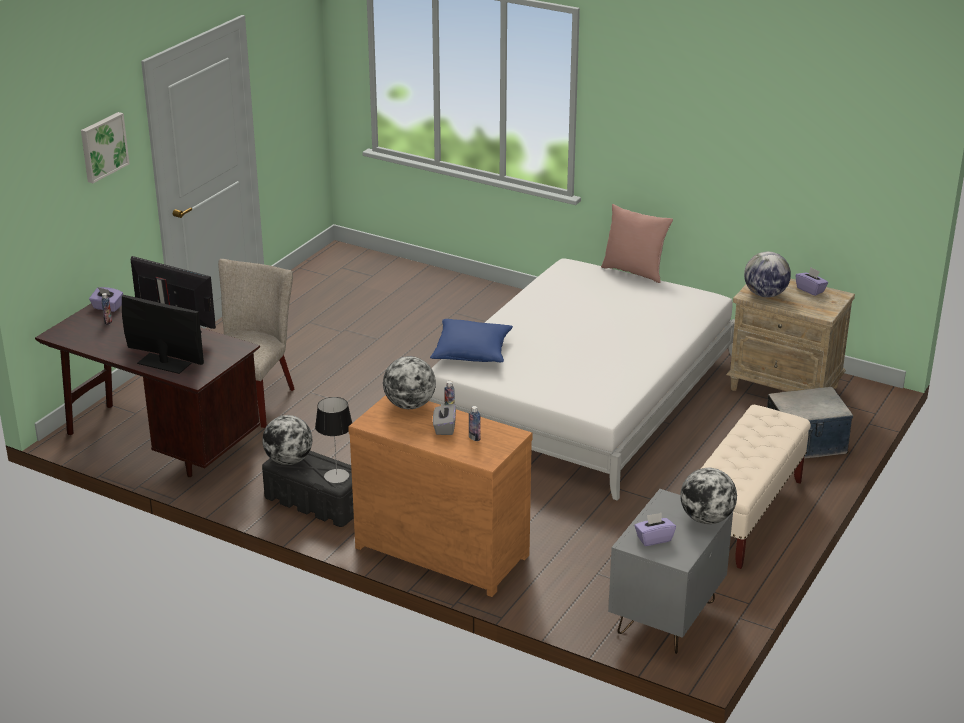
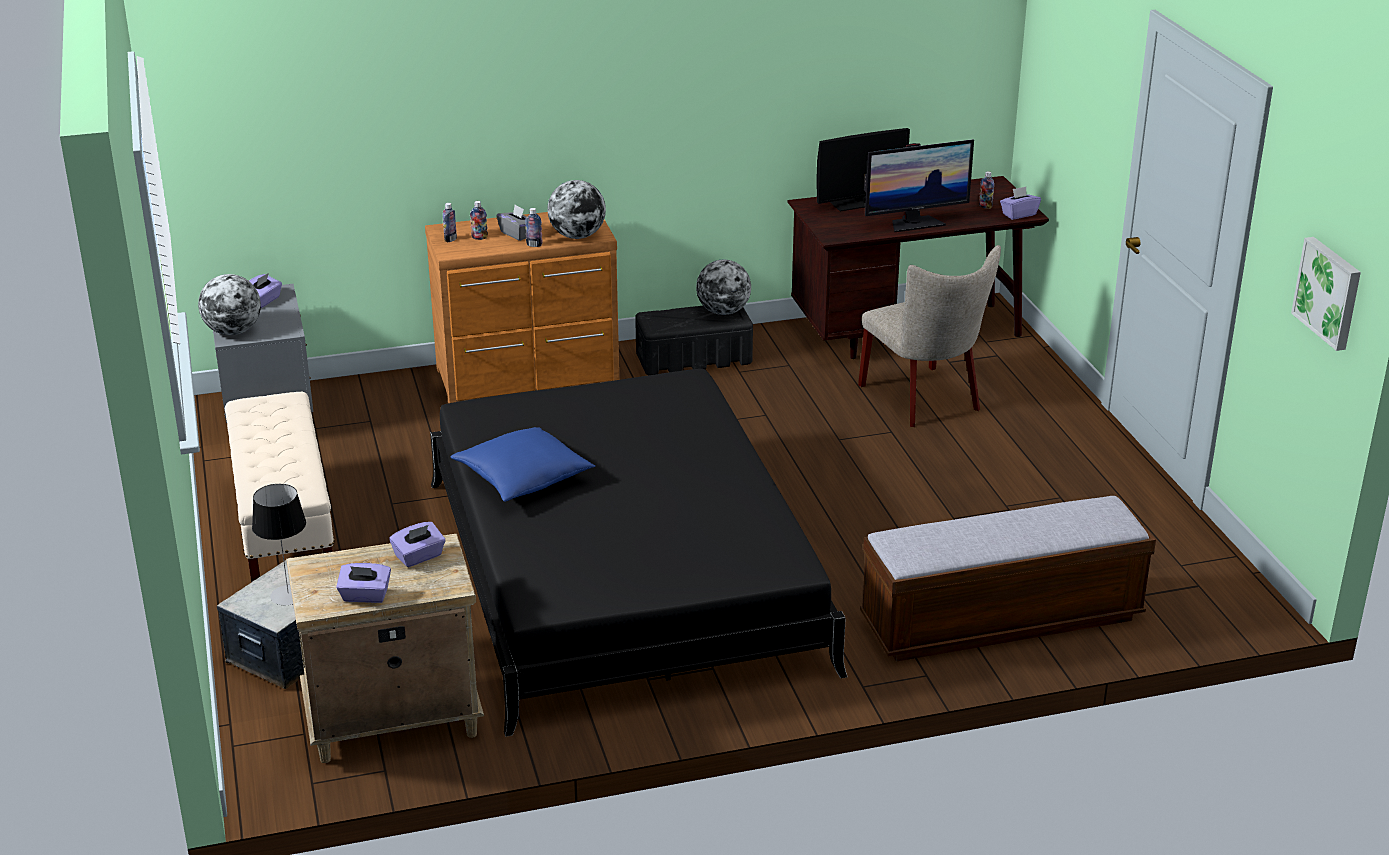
camera: 135 degrees right, 0 degrees up
(103, 146) = (1098, 63): picture -> picture (1329, 292)
(336, 476) = (662, 320): table lamp -> table lamp (288, 595)
(449, 295) = (1001, 620): none -> bench
(472, 352) = (697, 403): blue pillow -> blue pillow (523, 479)
(496, 447) = (450, 239): none -> bottle
(582, 395) = (623, 573): white bed -> black bed
(634, 271) = (698, 602): pink pillow -> none
(765, 294) = (419, 557): globe -> purple tissue box

